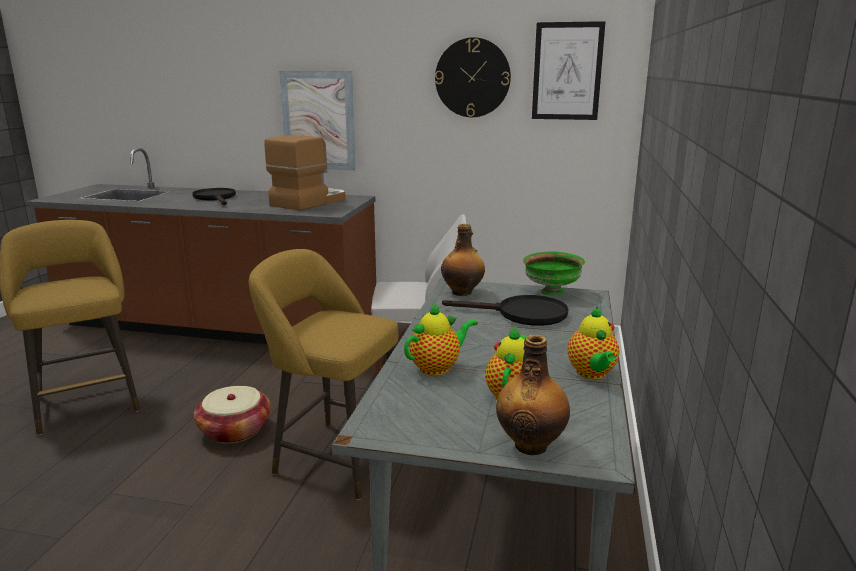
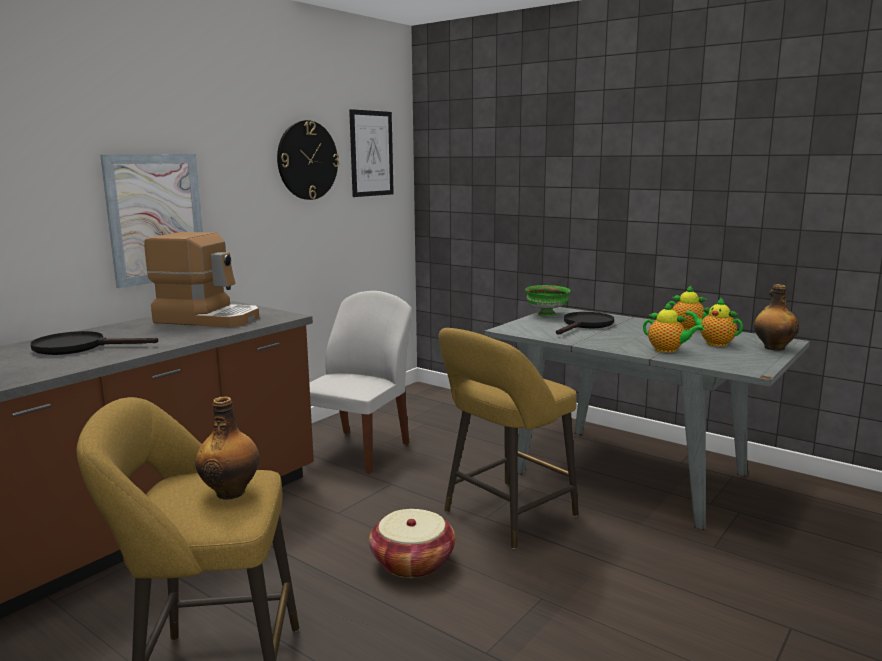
camera: 65 degrees left, 5 degrees down
(308, 202) = (208, 319): coffee machine -> coffee machine turned 135 degrees clockwise
(438, 368) = (668, 350): teapot -> teapot turned 135 degrees clockwise
(462, 292) = (526, 329): bottle -> bottle (231, 492)

